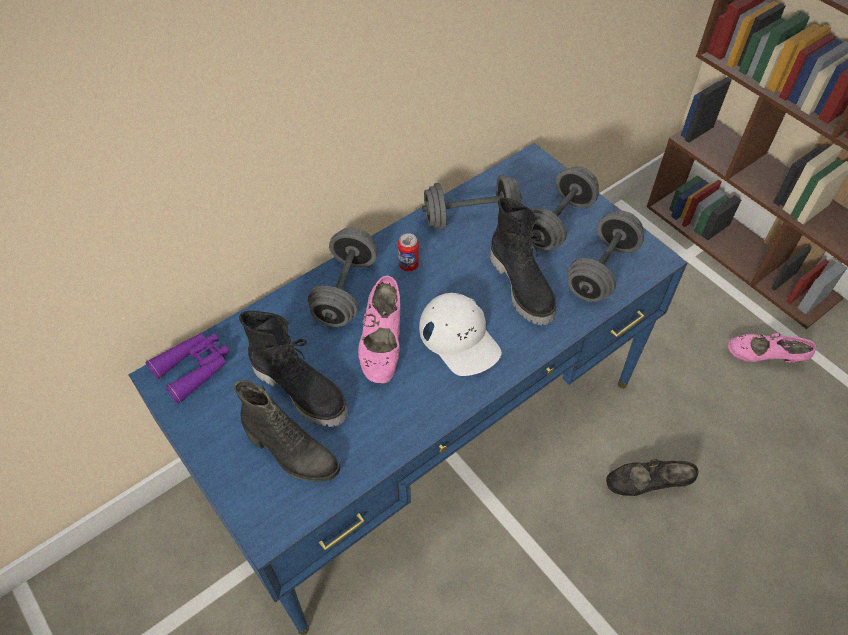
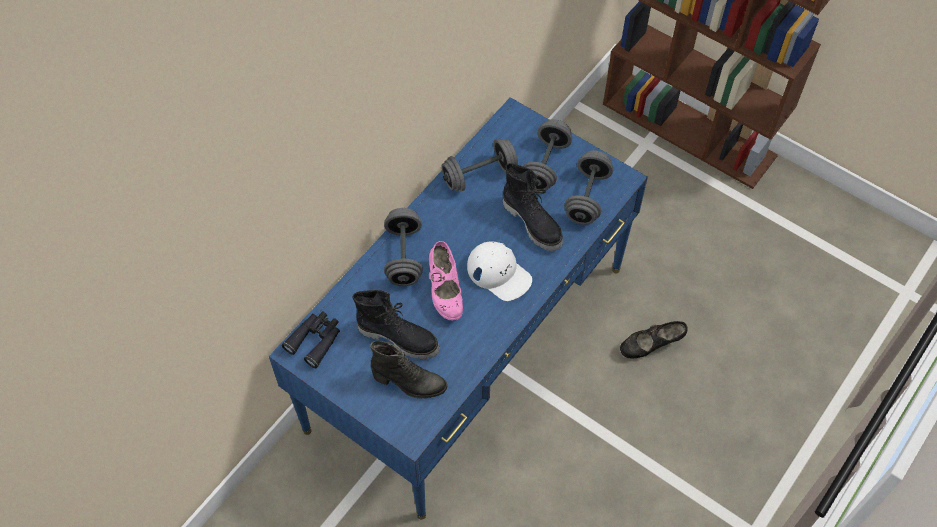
camera: 15 degrees left, 5 degrees up
(194, 368) = (315, 340): purple binoculars -> black binoculars
(408, 265) = (444, 224): can -> none
(763, 357) = (722, 221): pink shoe -> none

